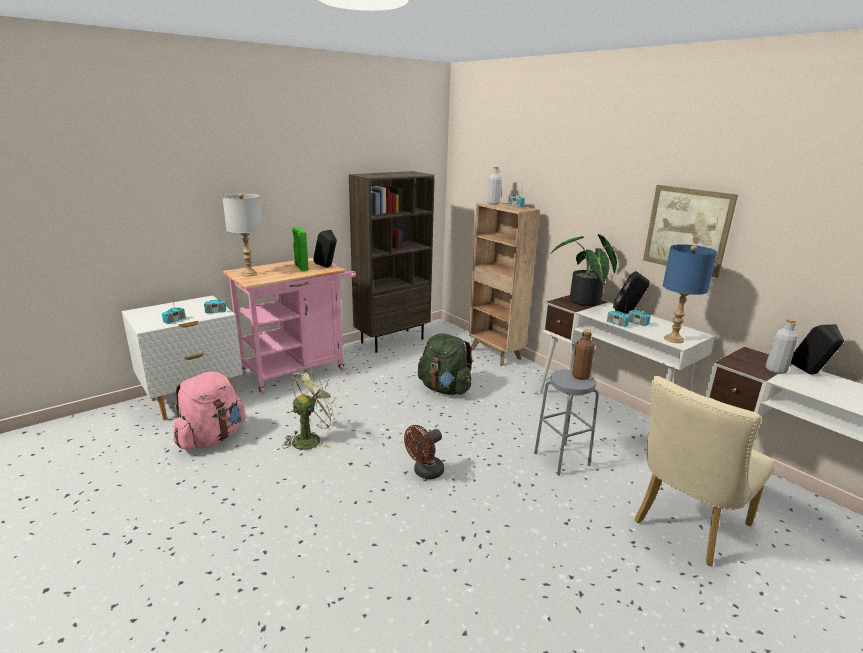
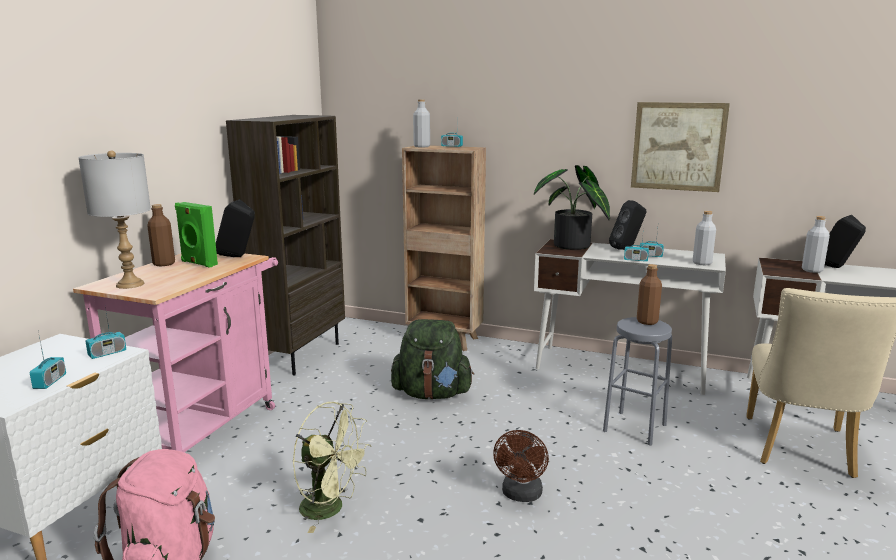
camera: 30 degrees left, 5 degrees down
(284, 264) = (164, 264): none -> brown bottle
(311, 438) = (330, 509): green fan -> green fan turned 105 degrees clockwise
(673, 339) = (702, 263): blue table lamp -> grey bottle

